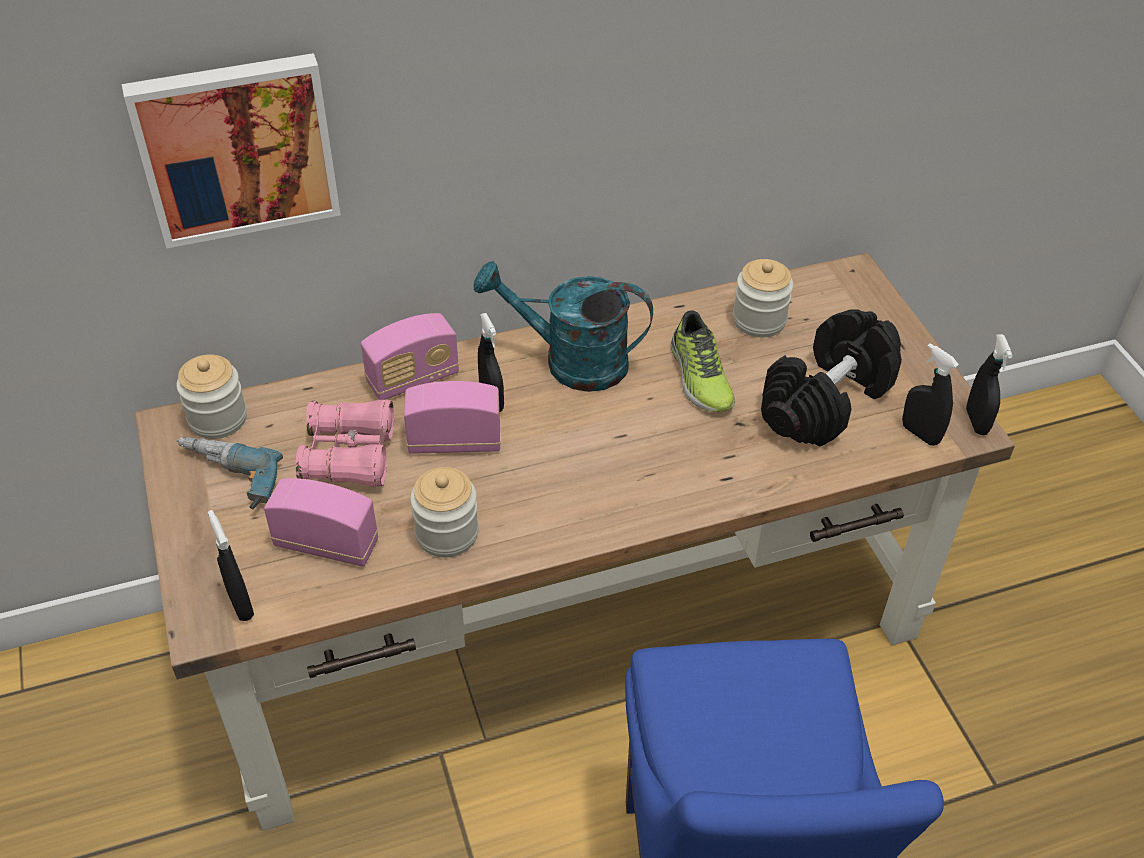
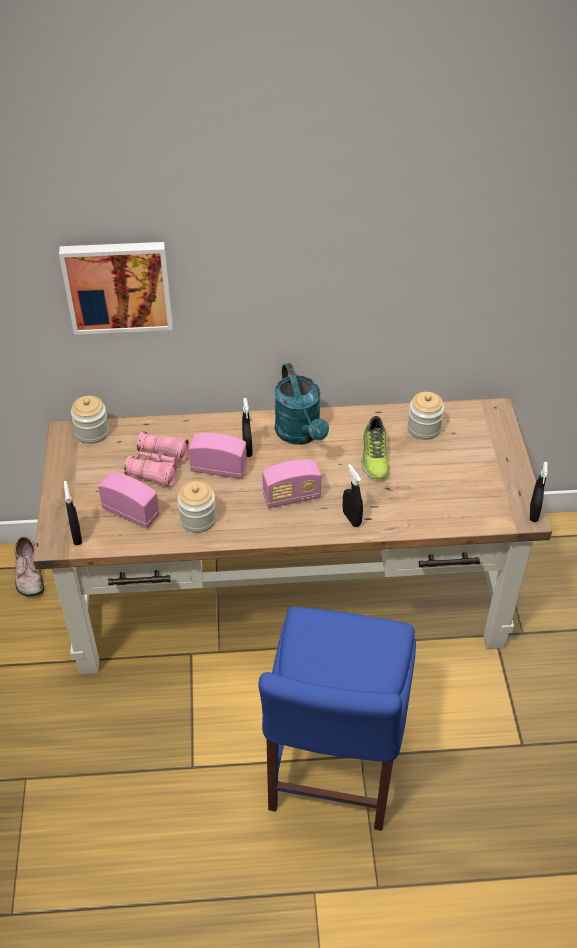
camera: 15 degrees right, 0 degrees up
(130, 675) = (28, 574): none -> shoe
(224, 479) = (86, 467): power drill -> none
(413, 379) = (207, 429): radio -> radio (291, 497)
(571, 362) = (301, 434): turquoise watering can -> turquoise watering can turned 135 degrees counterclockwise
(826, 399) = (446, 483): black dumbbell -> none
(920, 434) = (495, 514): black spray bottle -> black spray bottle (351, 518)

